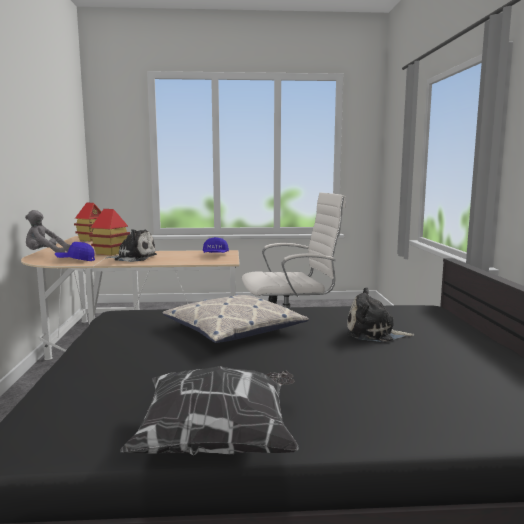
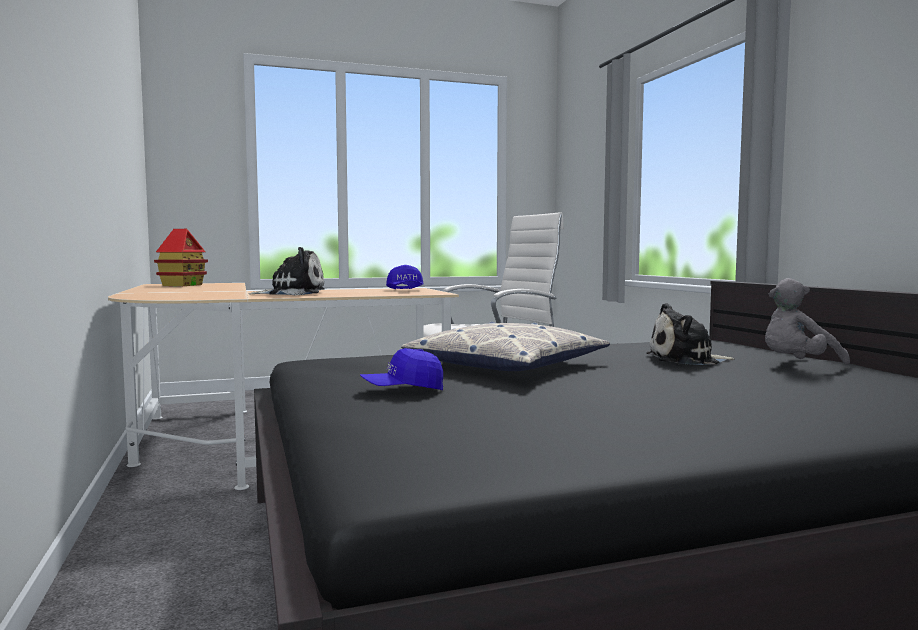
camera: 15 degrees left, 5 degrees down
(45, 255) = (142, 294): grey plush toy -> grey plush toy (797, 365)
(75, 260) = (206, 296): blue cap -> blue cap (403, 390)
(111, 253) = (245, 291): toy house -> none
(220, 440) = (675, 450): pillow -> none

